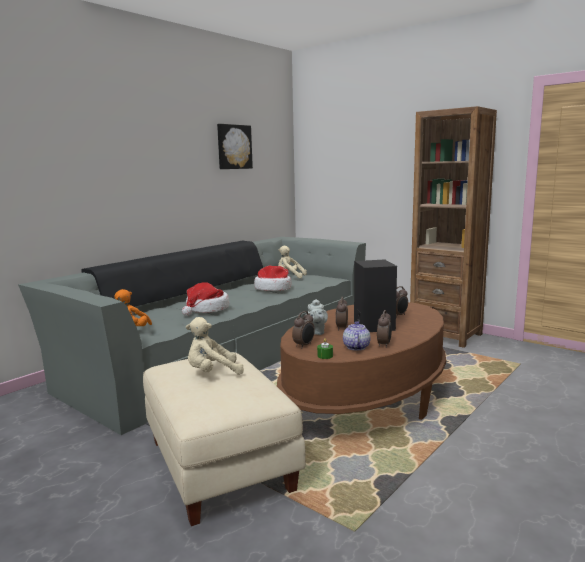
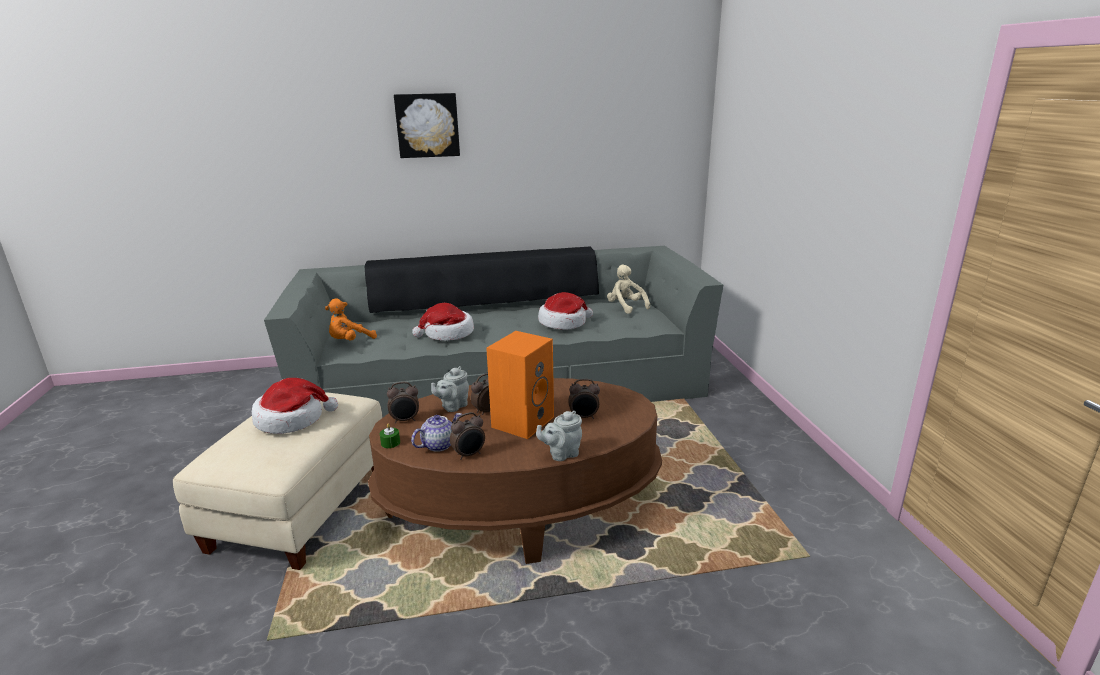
camera: 40 degrees right, 10 degrees up
(212, 373) = (292, 419): beige plush toy -> hat
(233, 147) = (592, 121): picture -> picture (427, 125)
(372, 325) = (522, 421): black speaker -> orange speaker
(427, 329) = (561, 454): none -> grey teapot
(445, 335) = (788, 458): brown bookcase -> none

